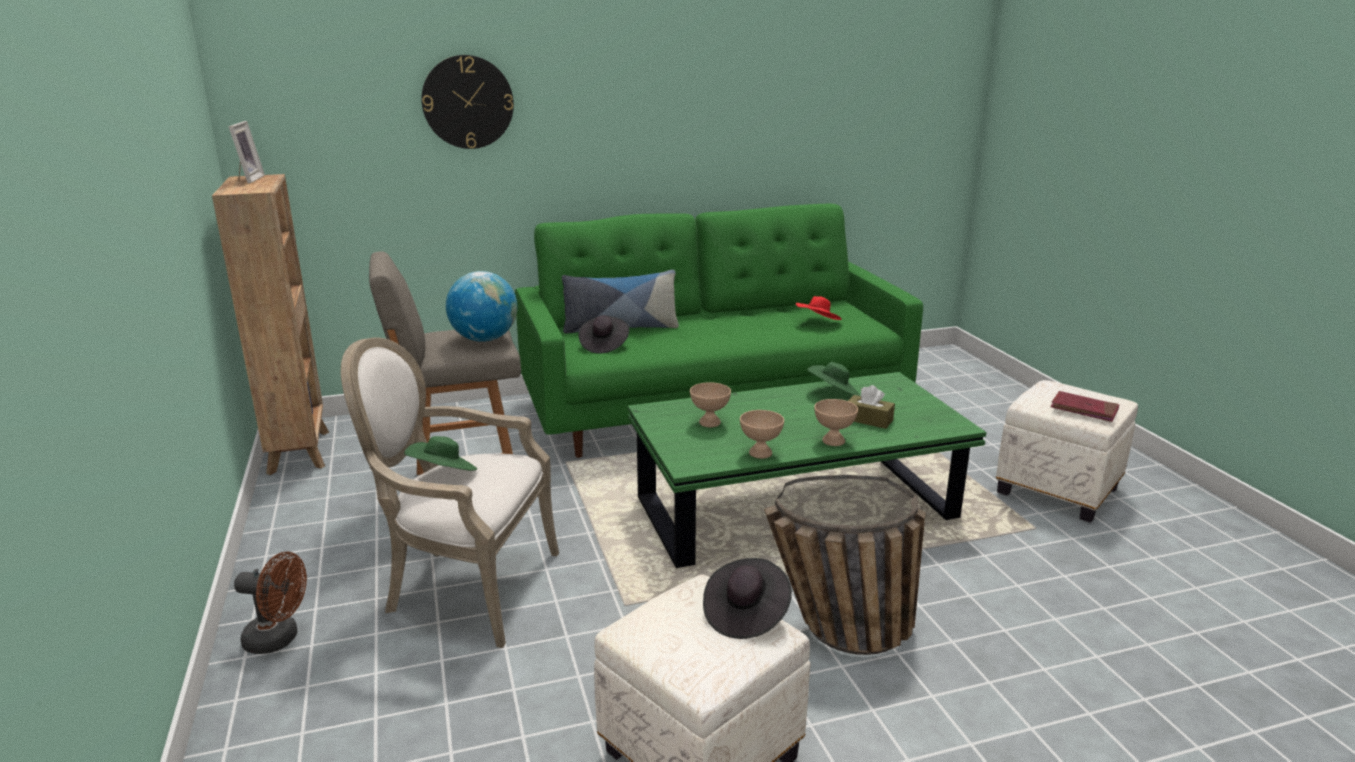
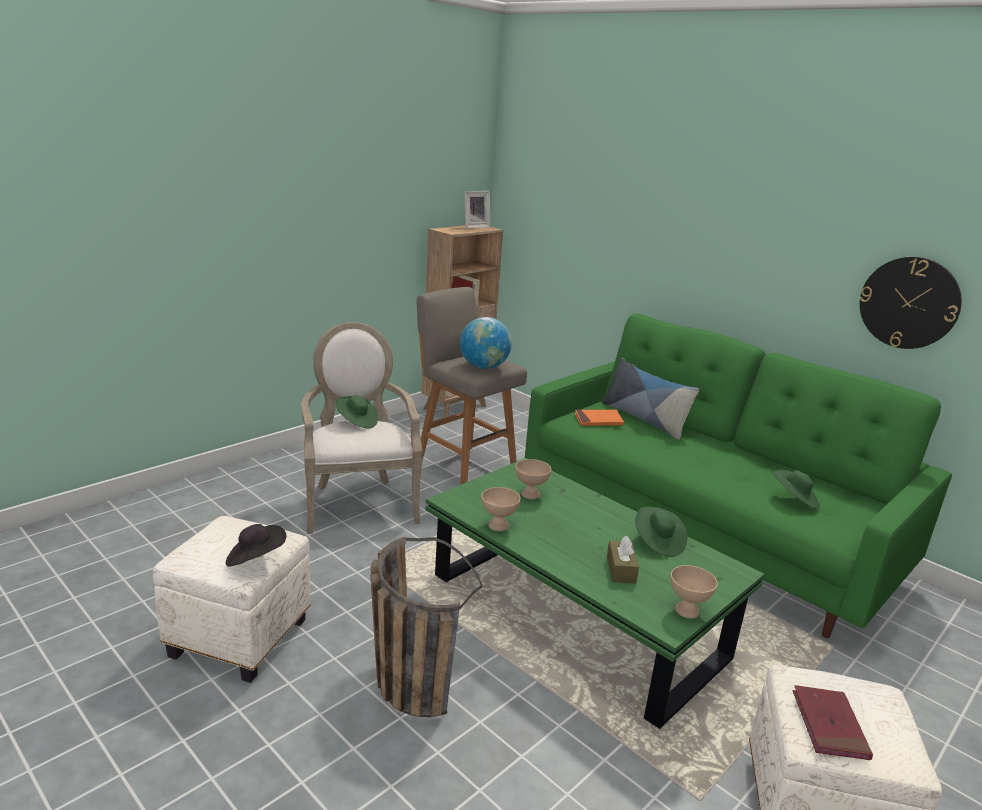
camera: 60 degrees right, 0 degrees up
(279, 639) = (278, 467): brown fan -> none
(468, 102) = (626, 205): wall clock -> wall clock (909, 302)
(603, 345) = (598, 420): black hat -> orange book
(818, 323) = (794, 500): red hat -> green hat
(833, 441) = (556, 556): beige bowl -> beige bowl (687, 610)

